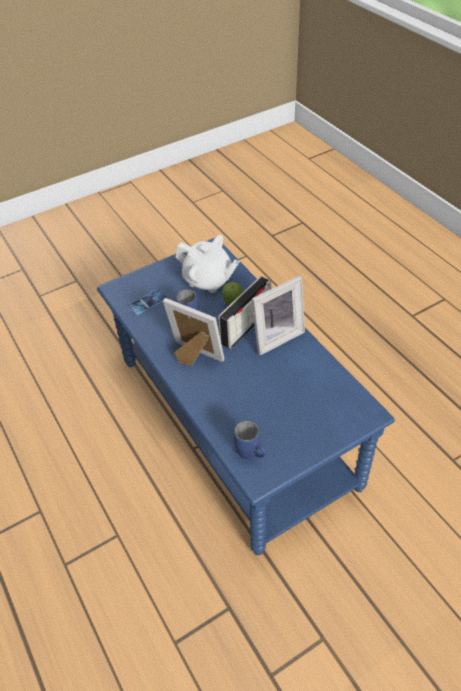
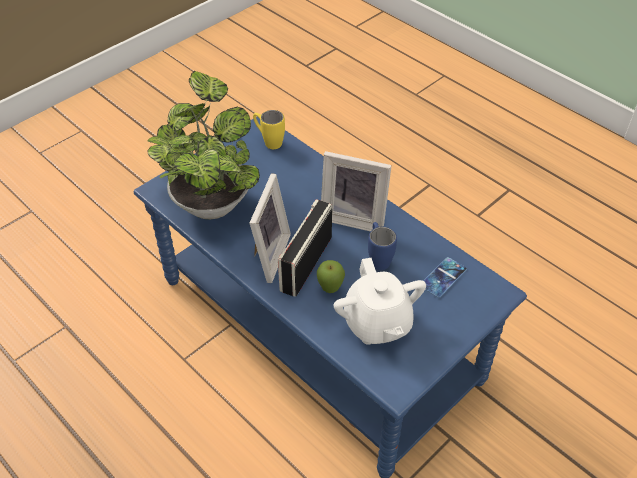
camera: 165 degrees right, 0 degrees up
(208, 280) = (377, 324): white teapot -> white teapot turned 120 degrees counterclockwise
(251, 455) = (269, 141): blue mug -> yellow mug
(275, 336) = (266, 255): picture frame -> picture frame turned 150 degrees clockwise
(318, 393) = (211, 200): none -> potted plant

